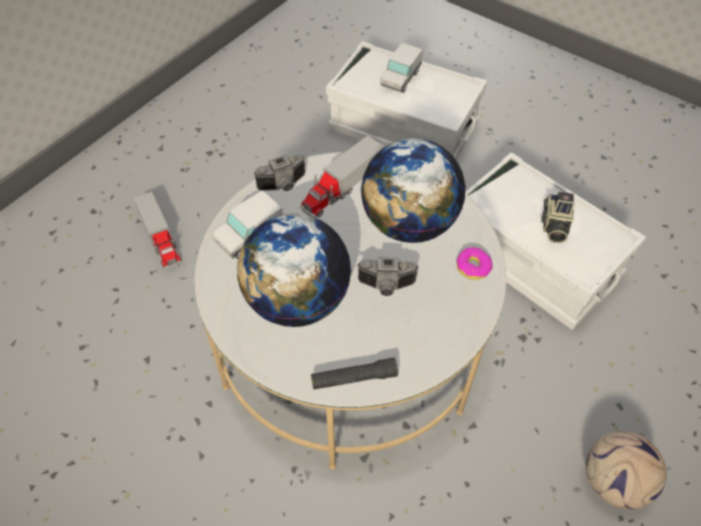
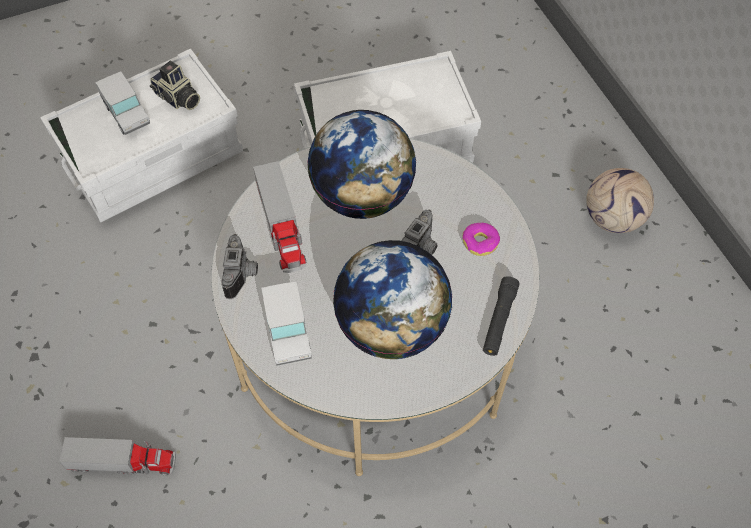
camera: 60 degrees left, 5 degrees up
(473, 267) = (441, 175): donut -> donut (480, 242)
(553, 226) = (396, 103): camera -> camera (177, 98)

